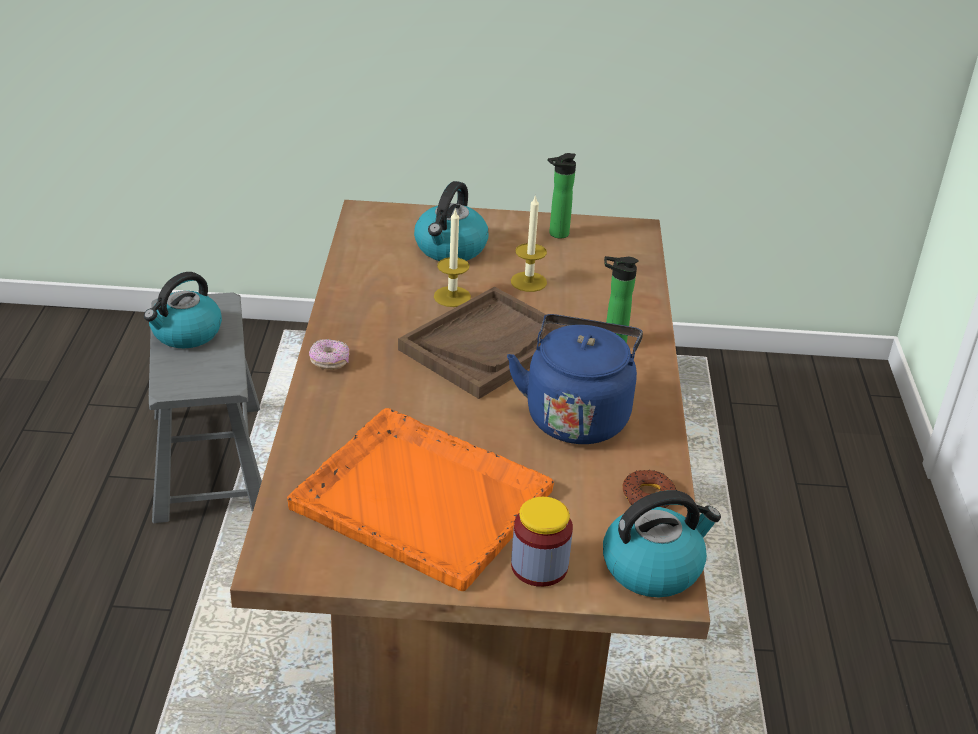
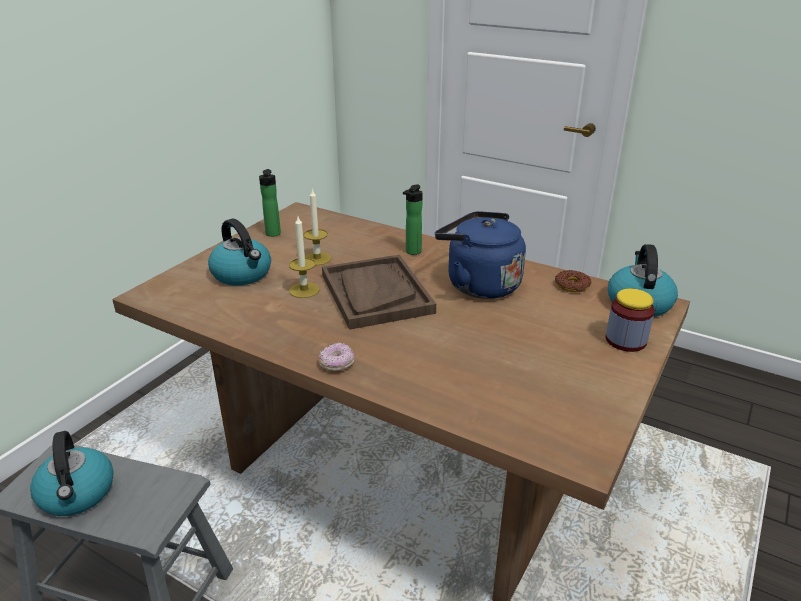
camera: 60 degrees left, 5 degrees down
(420, 498) = (534, 367): orange tray -> none

